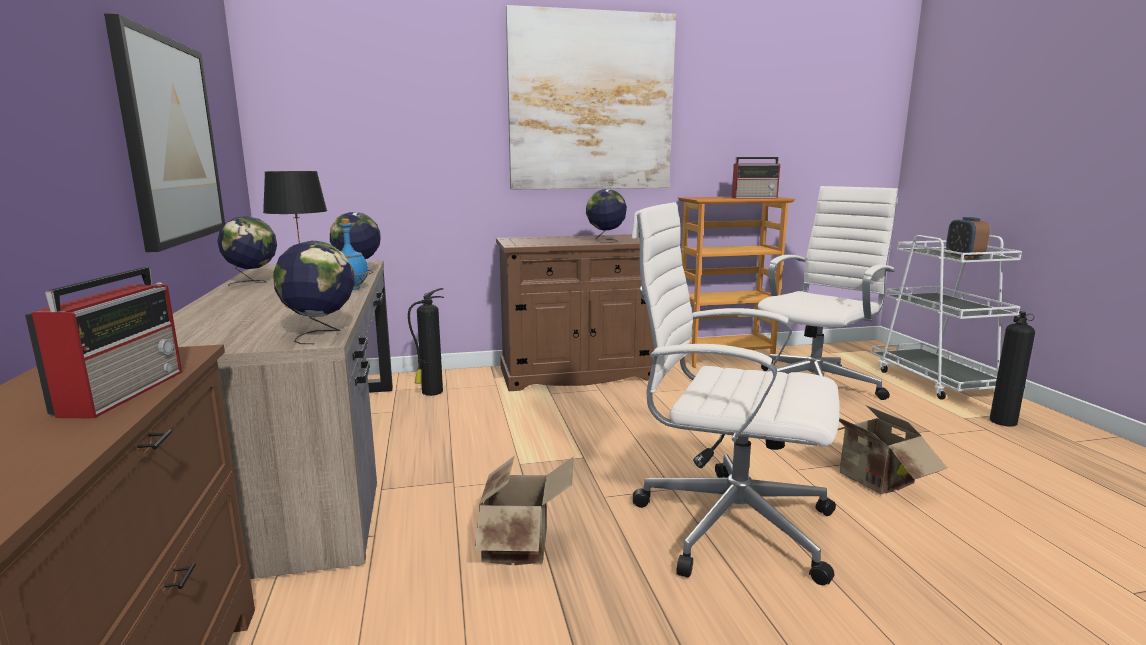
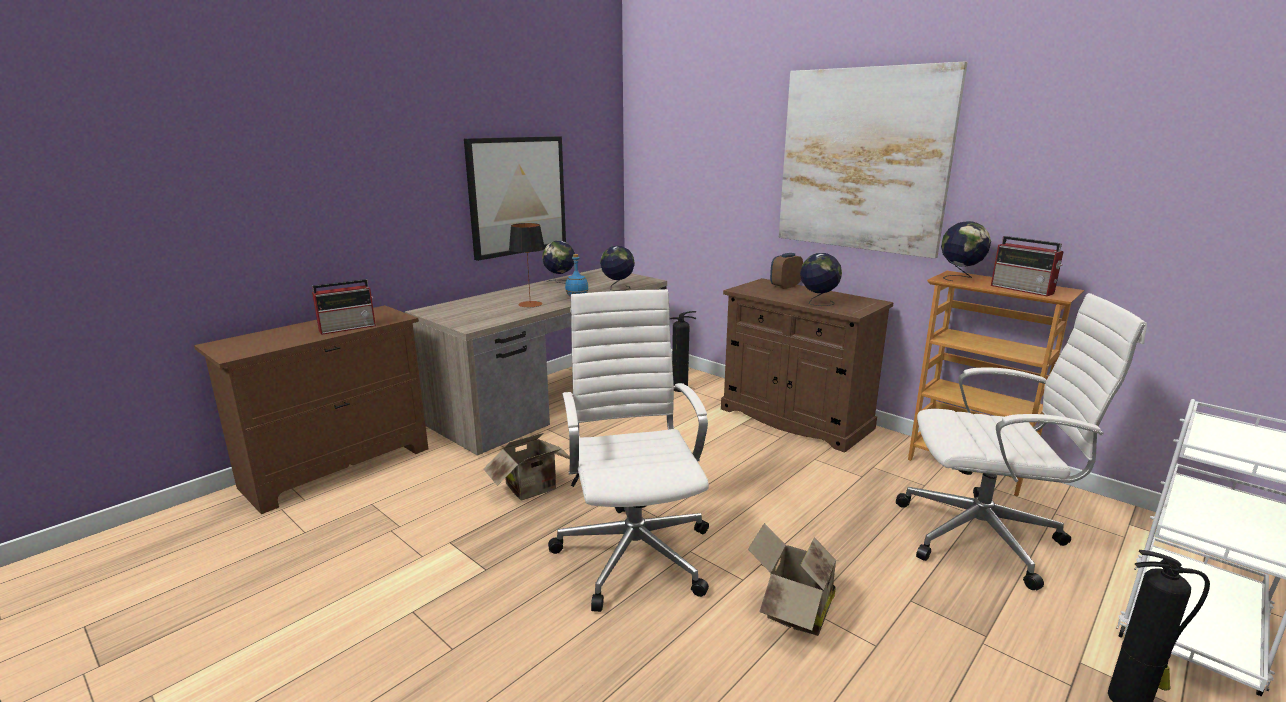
camera: 55 degrees right, 5 degrees up
(320, 335) = (478, 324): globe -> globe (960, 278)
(964, 256) = (1230, 454): alarm clock -> alarm clock (785, 286)

